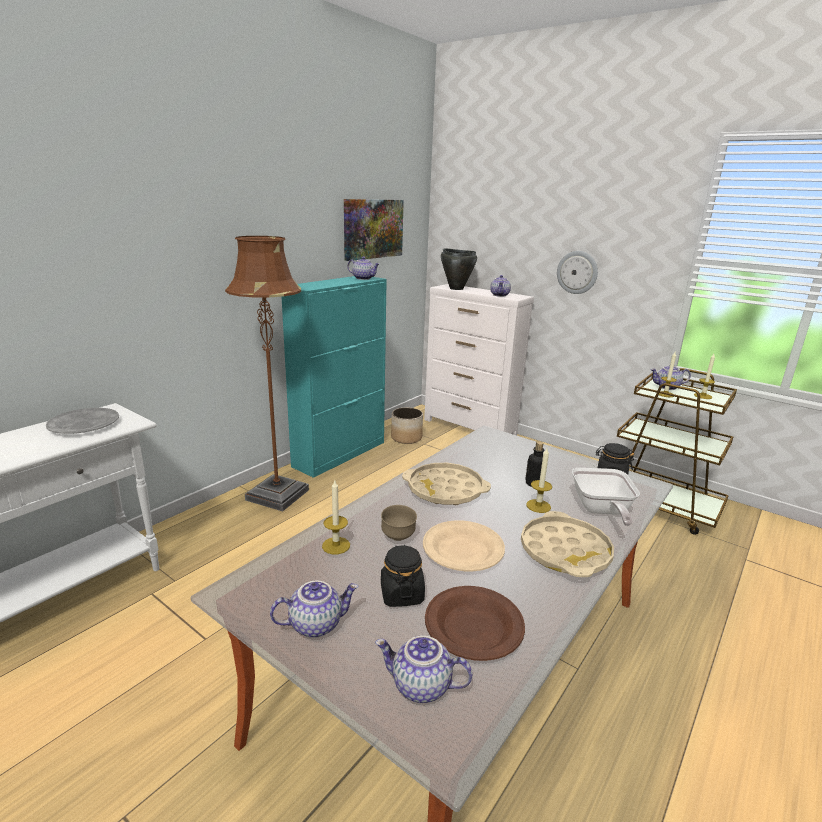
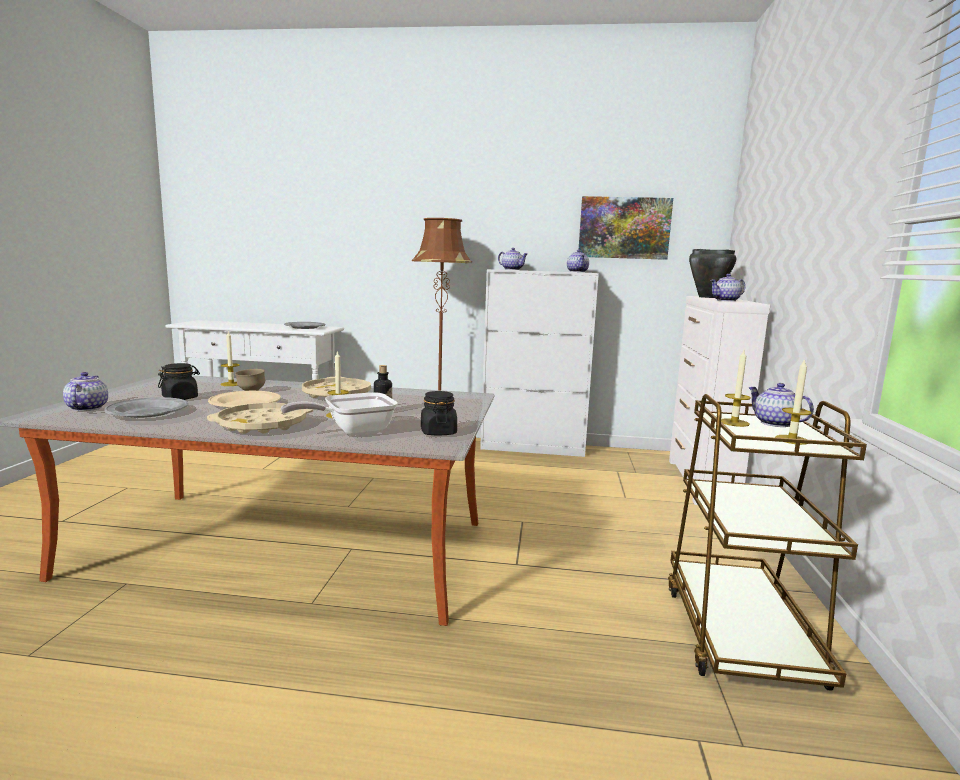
camera: 60 degrees right, 10 degrees down
(316, 624) = (144, 389): teapot -> teapot (512, 269)
(340, 454) = (533, 448): turquoise cabinet -> white cabinet
(406, 438) = (613, 462): planter -> none
(474, 626) = (148, 412): brown plate -> grey plate
(577, 272) = (805, 264): wall clock -> none

